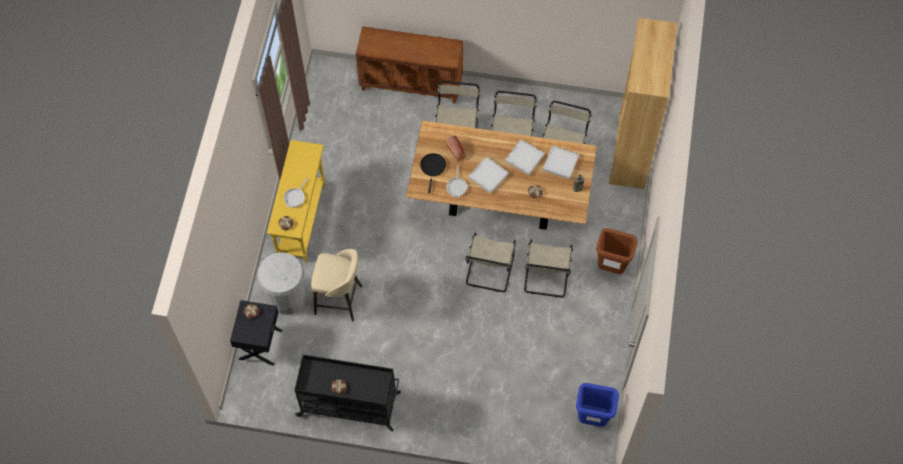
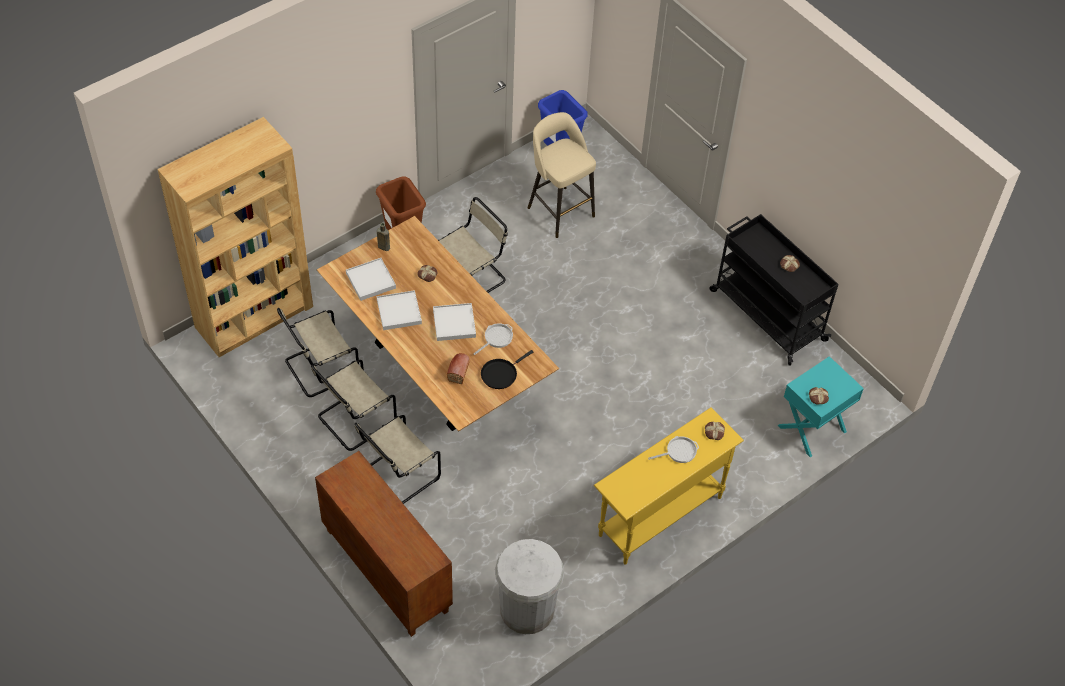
camera: 140 degrees left, 10 degrees down
(260, 344) = (812, 429): black nightstand -> turquoise nightstand
(287, 297) = (745, 452): white trash can -> white trash can (527, 609)
(340, 300) = (692, 408): beige stool -> beige stool (559, 211)
(489, 272) = (519, 321): beige chair -> none

